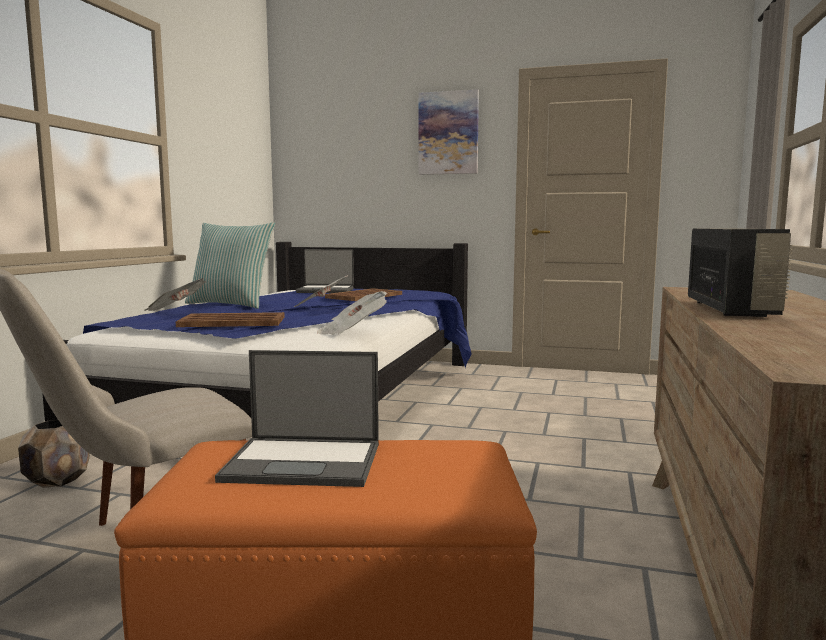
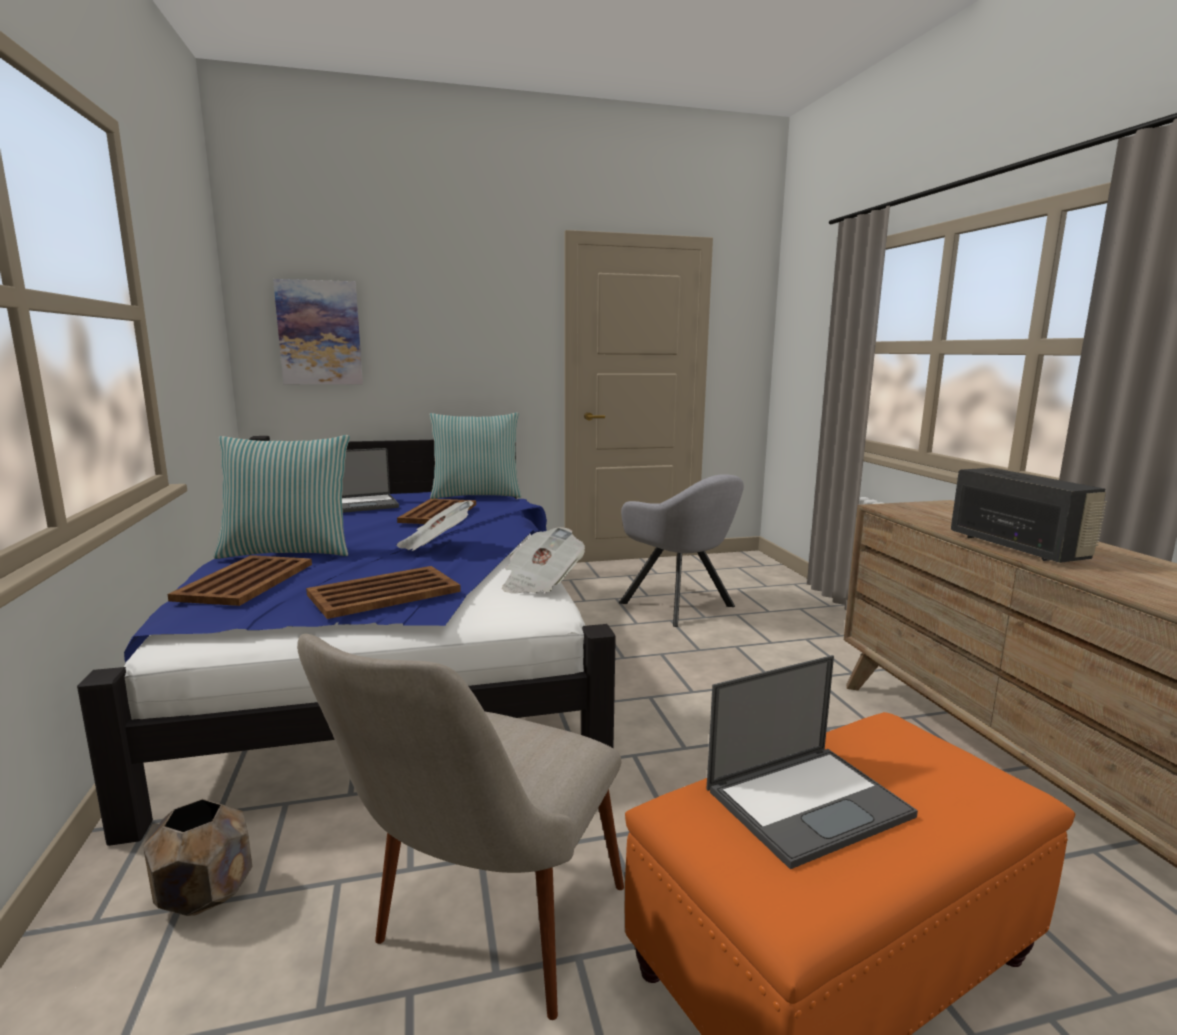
camera: 30 degrees left, 5 degrees up
(176, 312) = (244, 582): newspaper -> brown tray
(419, 292) = (476, 495): none -> pillow
(448, 133) = (484, 299): picture -> picture (319, 333)
(573, 405) = (681, 606): none -> grey armchair

